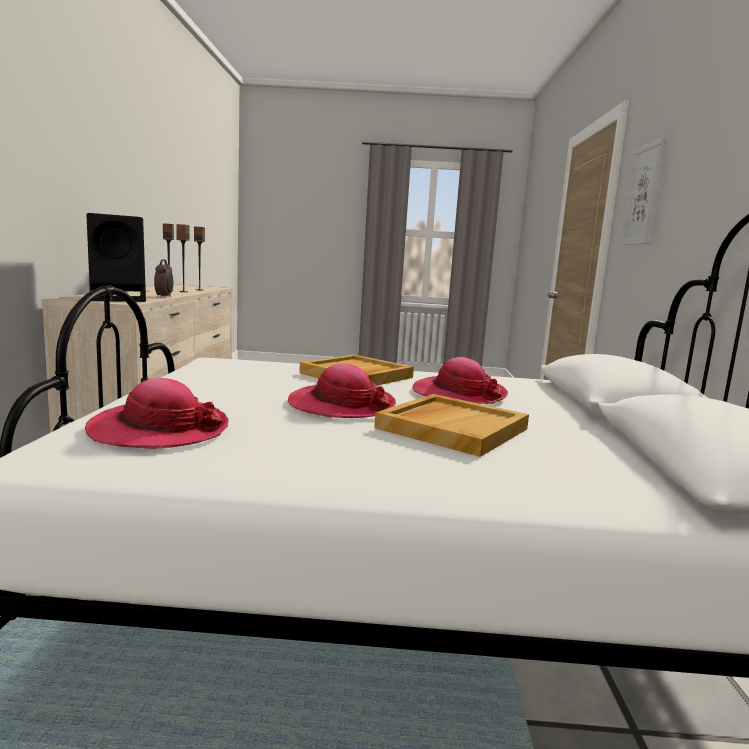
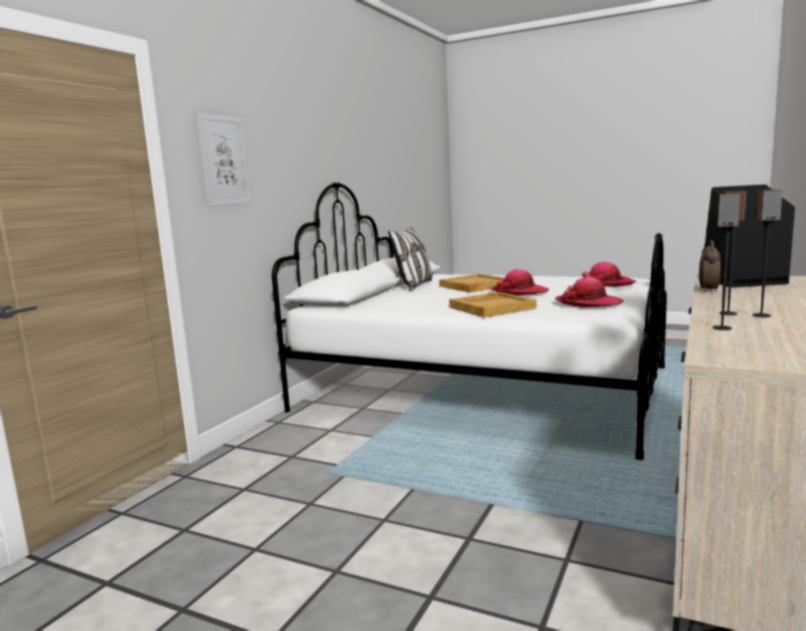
camera: 155 degrees left, 0 degrees up
(458, 394) = (439, 298): hat -> hat (588, 303)
(586, 432) = (414, 286): none -> pillow

